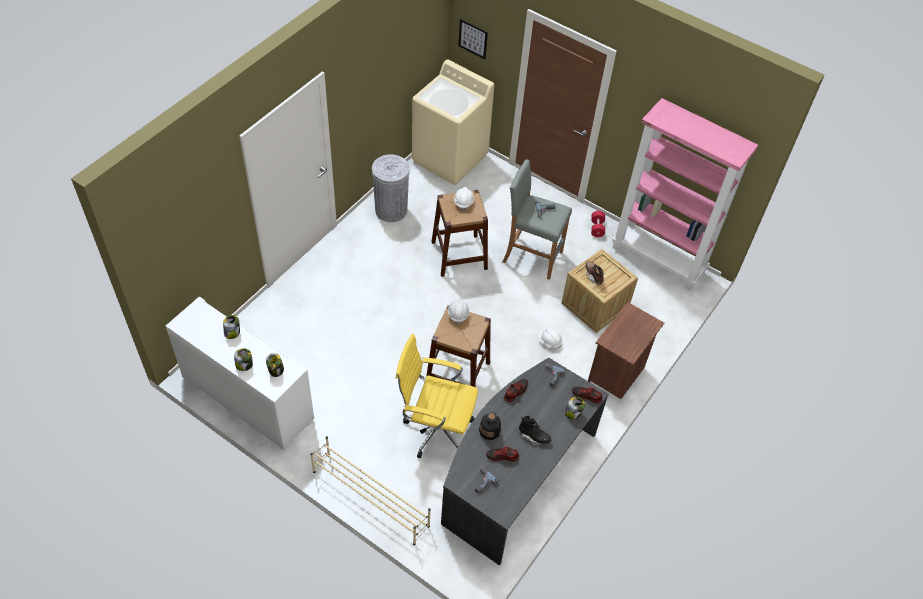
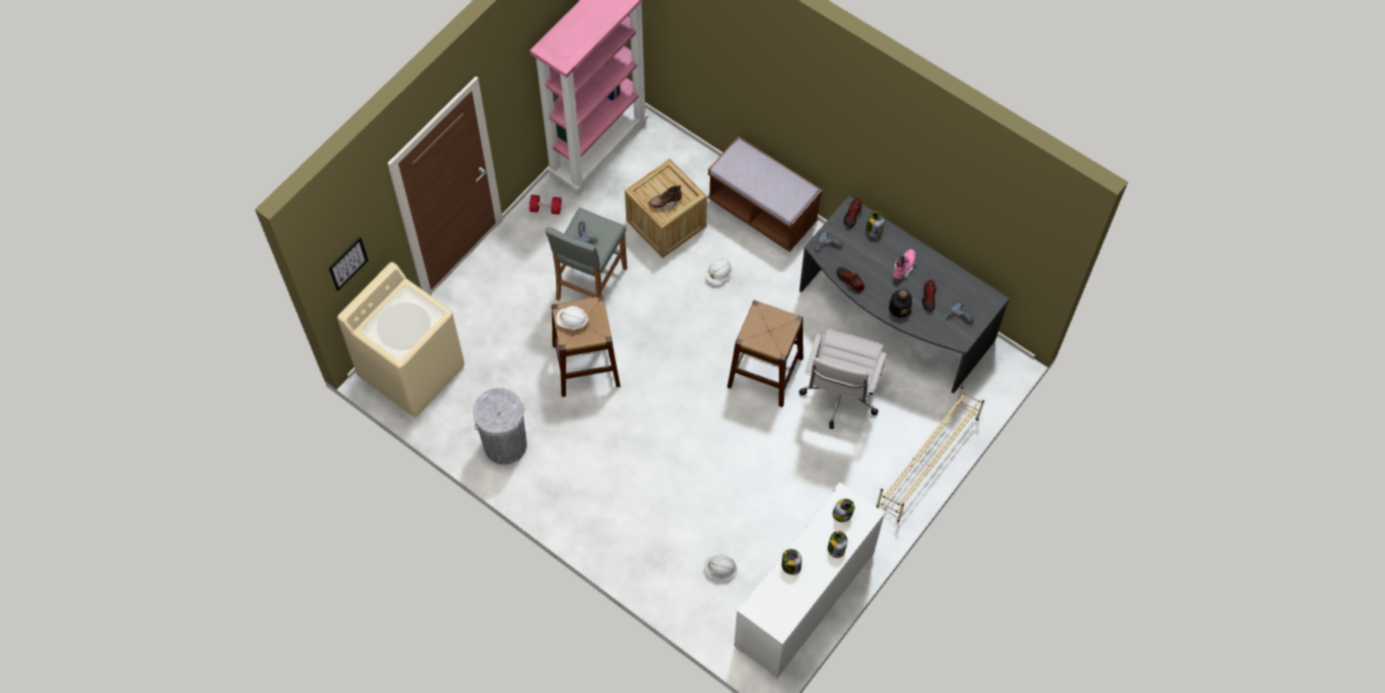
camera: 85 degrees left, 10 degrees up
(435, 429) = (839, 397): yellow office chair -> white office chair
(458, 314) = (748, 332): white hard hat -> white hard hat (720, 569)
(534, 436) = (903, 267): black boot -> pink boot
(617, 374) = (762, 211): brown nightstand -> brown bench

